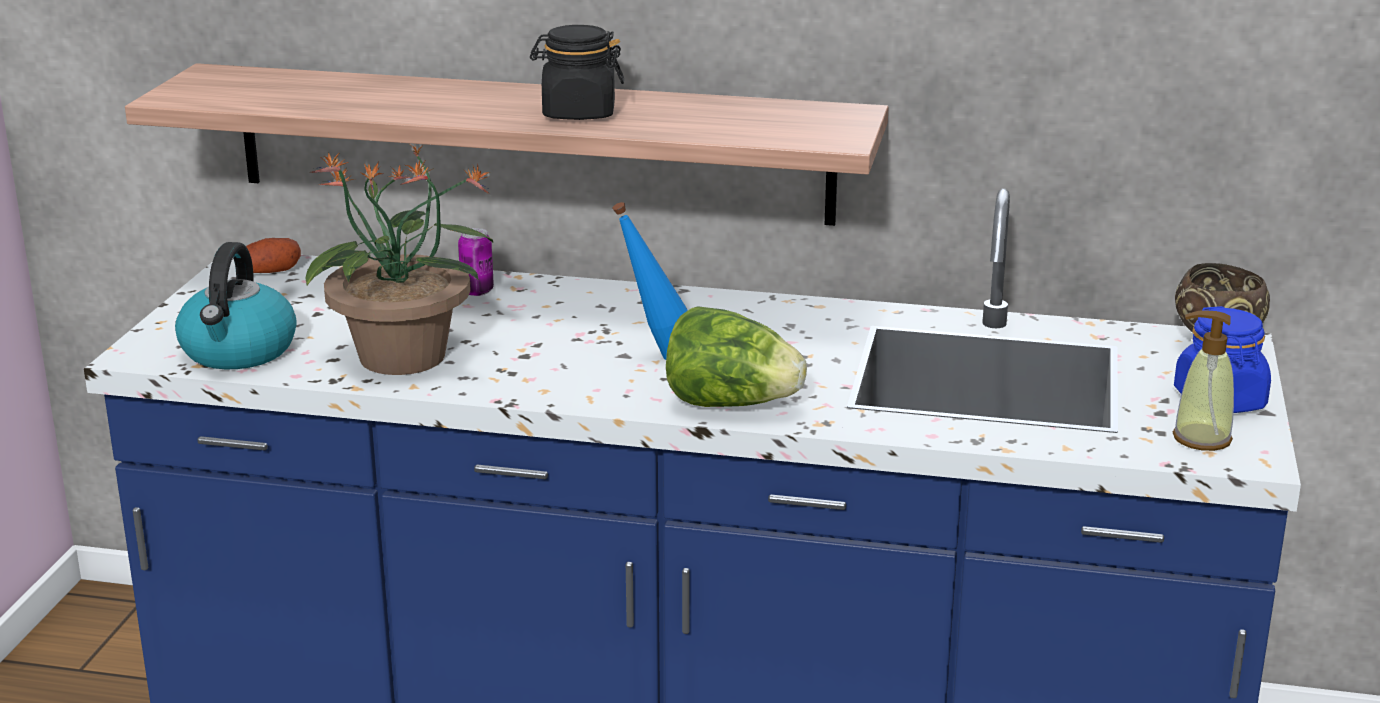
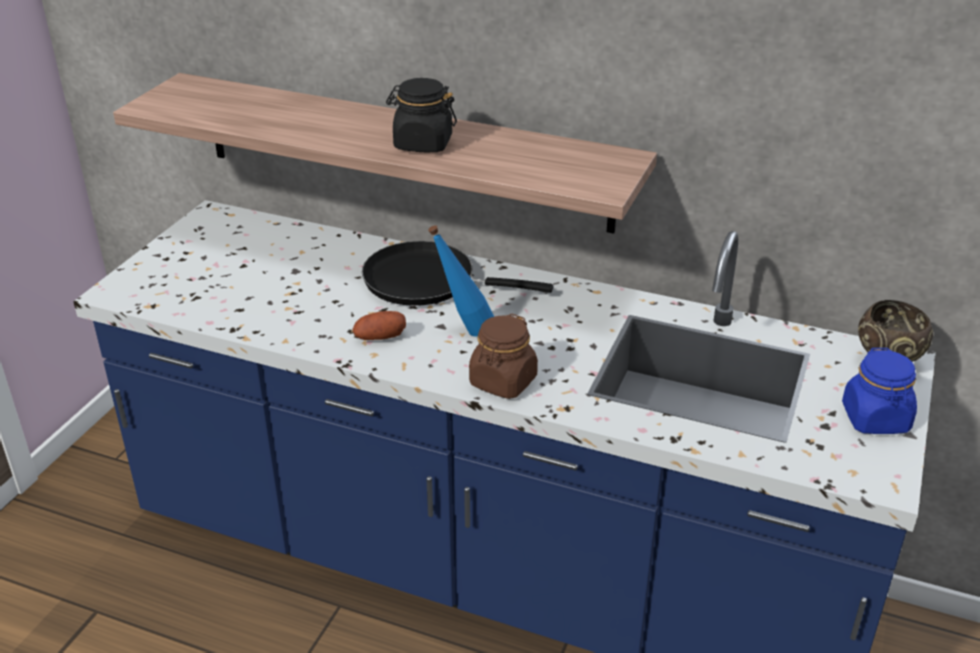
camera: 10 degrees right, 10 degrees up
(239, 351) = (179, 296): kettle -> none
(269, 272) = (224, 224): potato -> potato (380, 337)
(404, 358) = (288, 313): potted plant -> none
(477, 291) = (358, 254): can -> none
(586, 311) = (427, 281): none -> black frying pan
(731, 404) = (503, 382): lettuce -> brown jar
(1201, 438) = (850, 456): soap dispenser -> none

